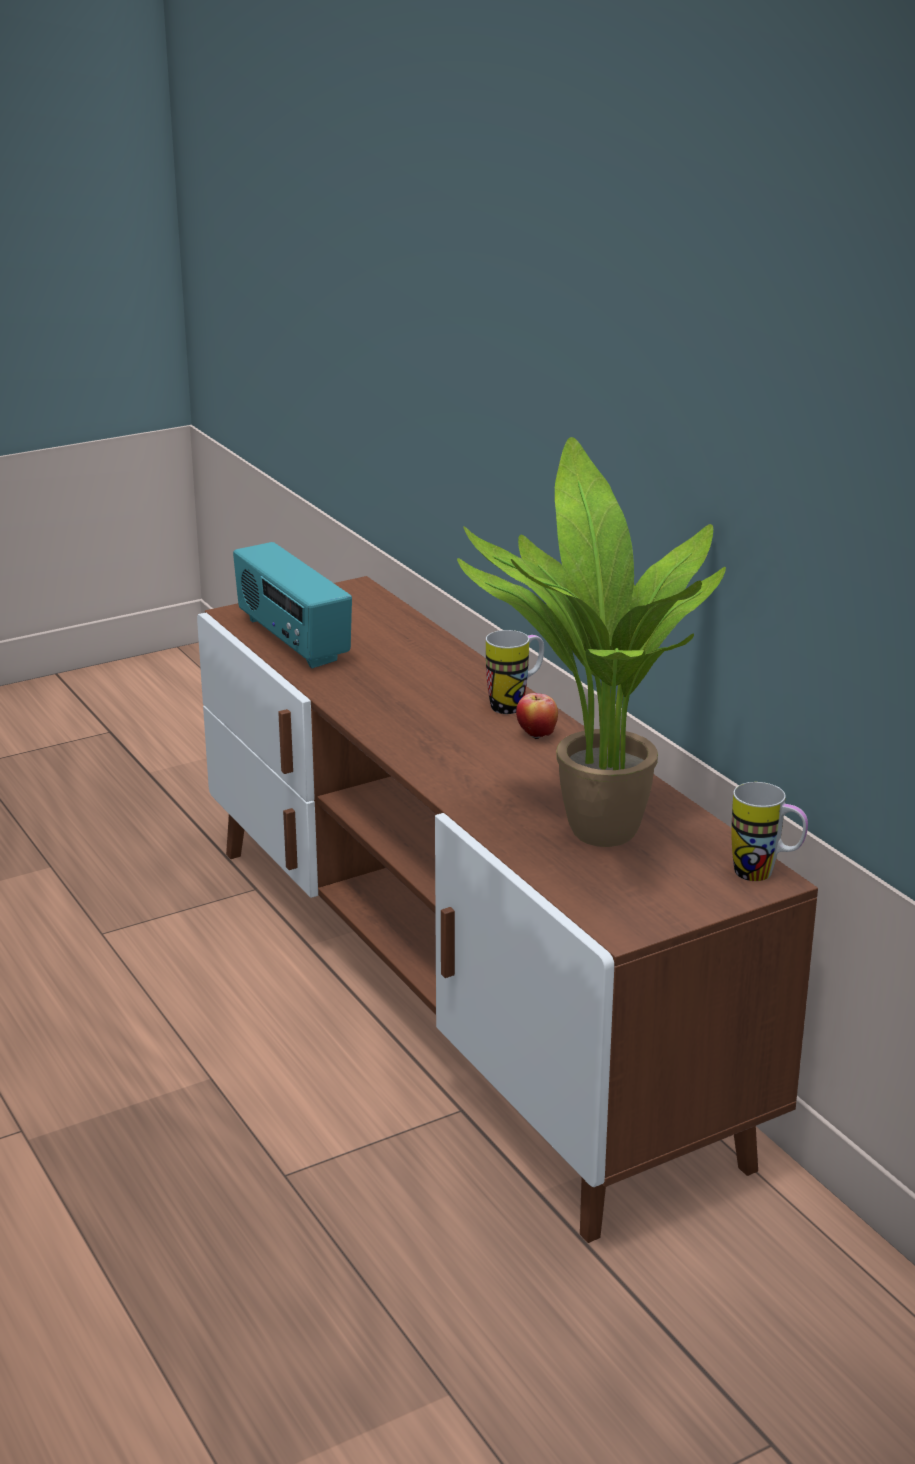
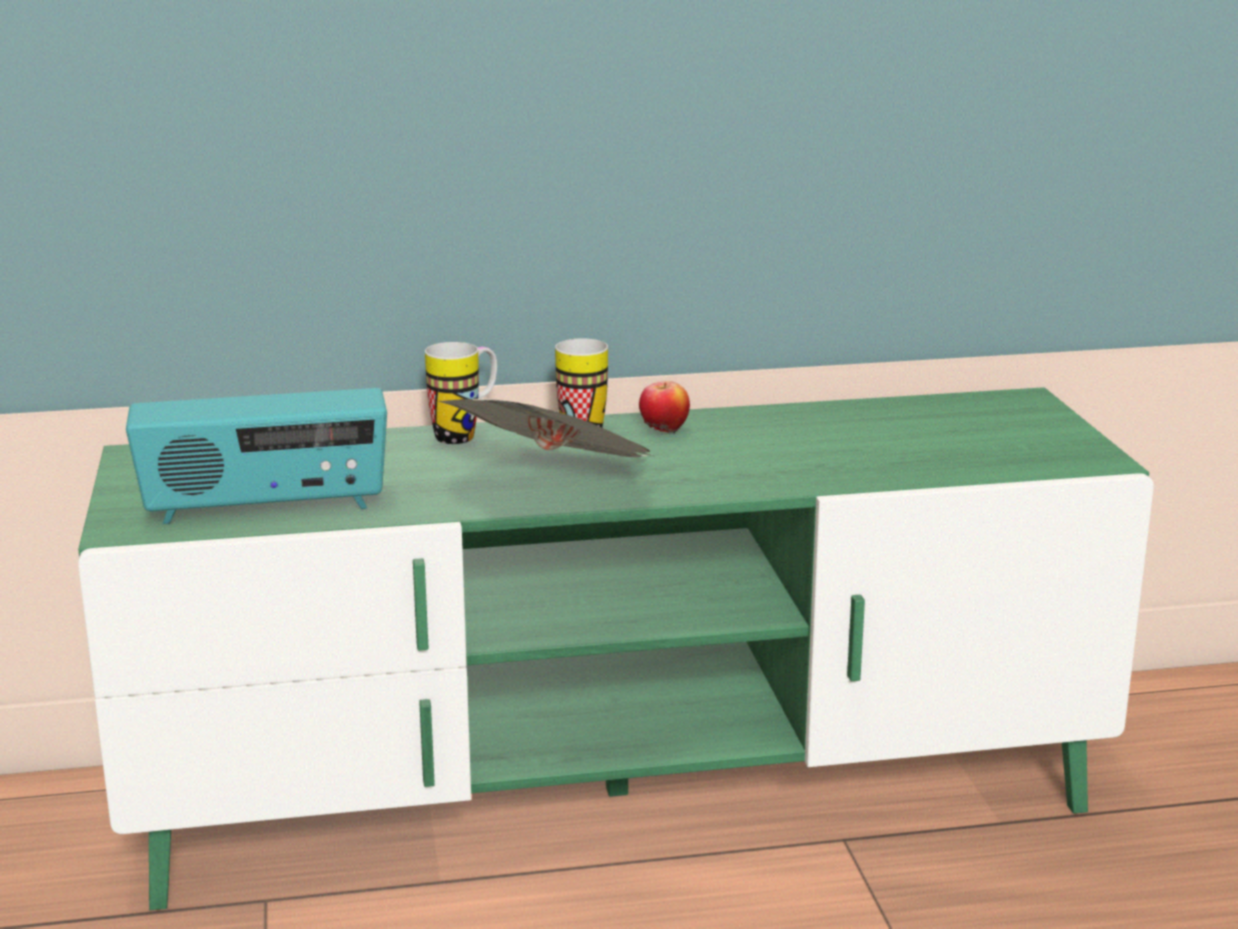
camera: 70 degrees left, 5 degrees down
(392, 717) = (556, 486): none -> newspaper
(458, 992) = (618, 796): brown tv stand -> green tv stand
(590, 833) = (903, 443): potted plant -> none
(765, 875) = (1017, 398): mug -> mug (465, 434)

